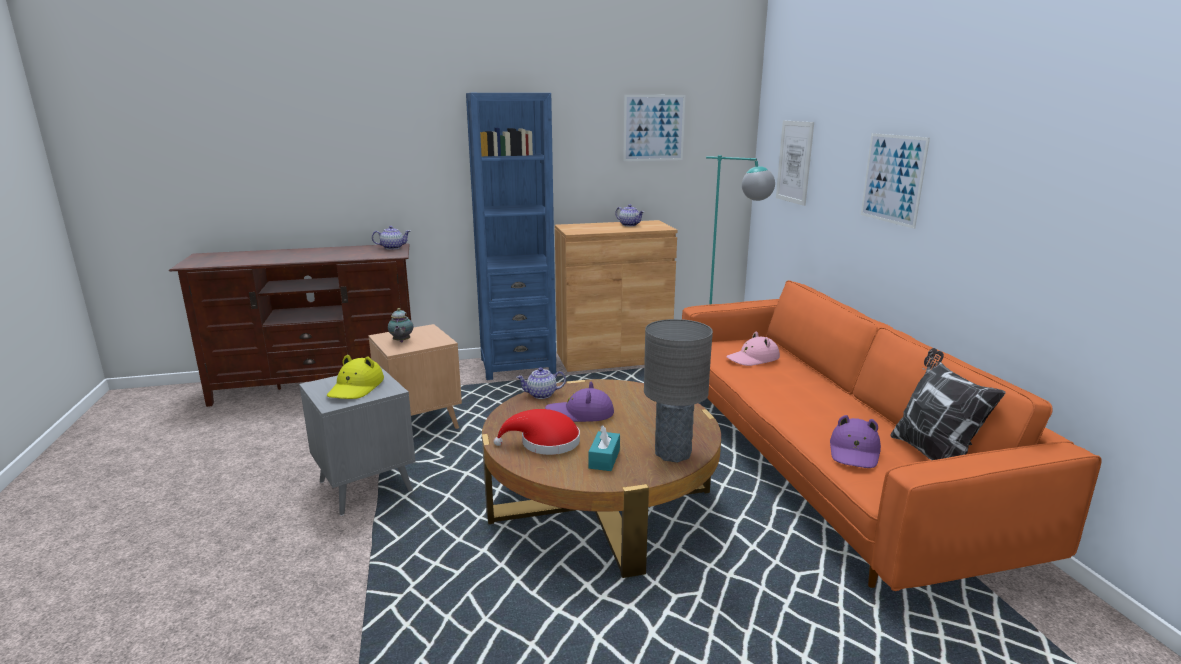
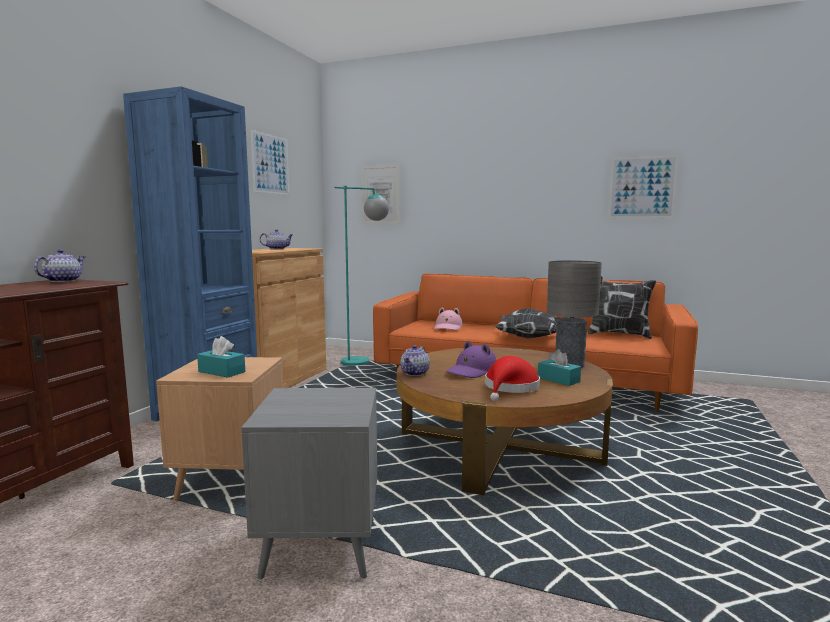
camera: 55 degrees left, 10 degrees down
(356, 388) = (321, 403): yellow hat -> none
(401, 341) = (221, 372): teapot -> turquoise tissue box
(782, 406) = (527, 338): none -> pillow
(854, 452) = (602, 341): purple hat -> none
(893, 179) = (491, 192): picture -> picture (642, 187)

